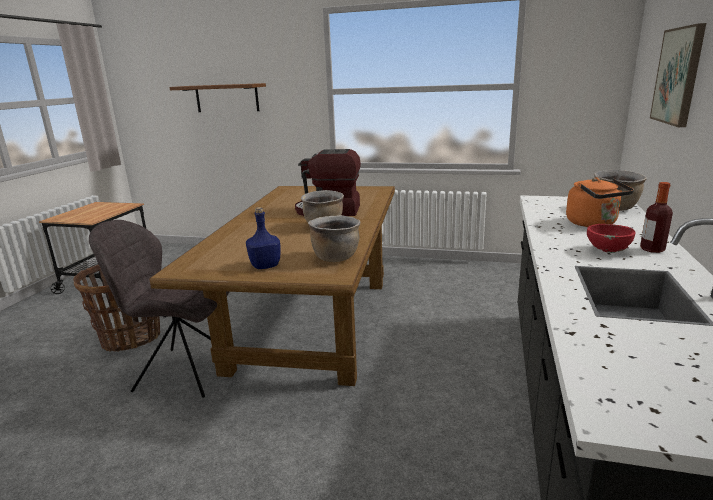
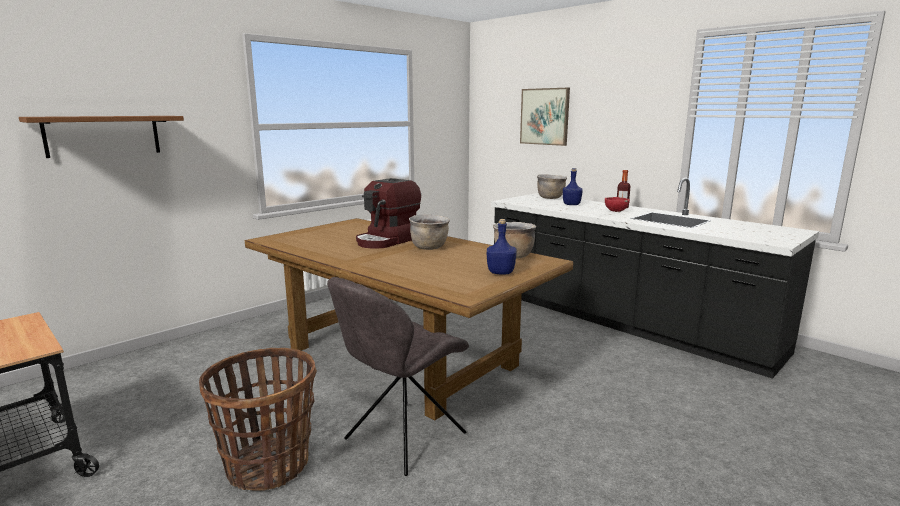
camera: 60 degrees left, 5 degrees down
(593, 224) = (571, 204): orange kettle -> blue bottle

